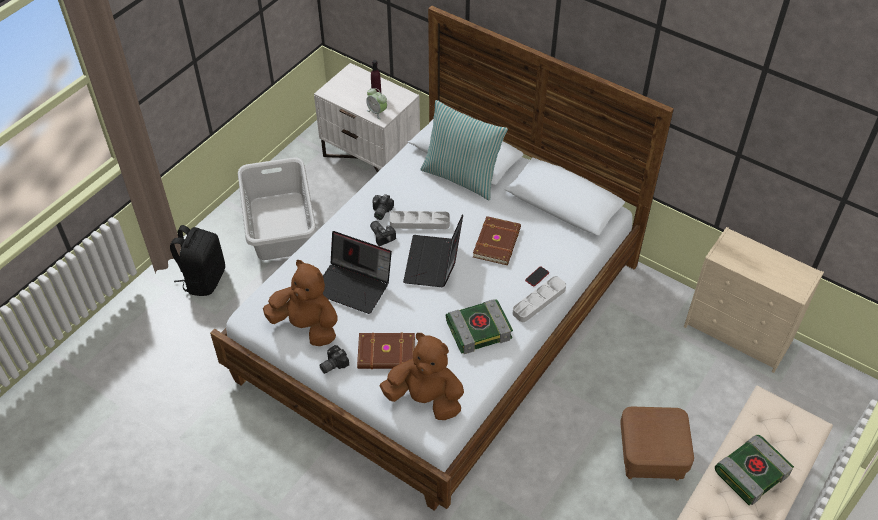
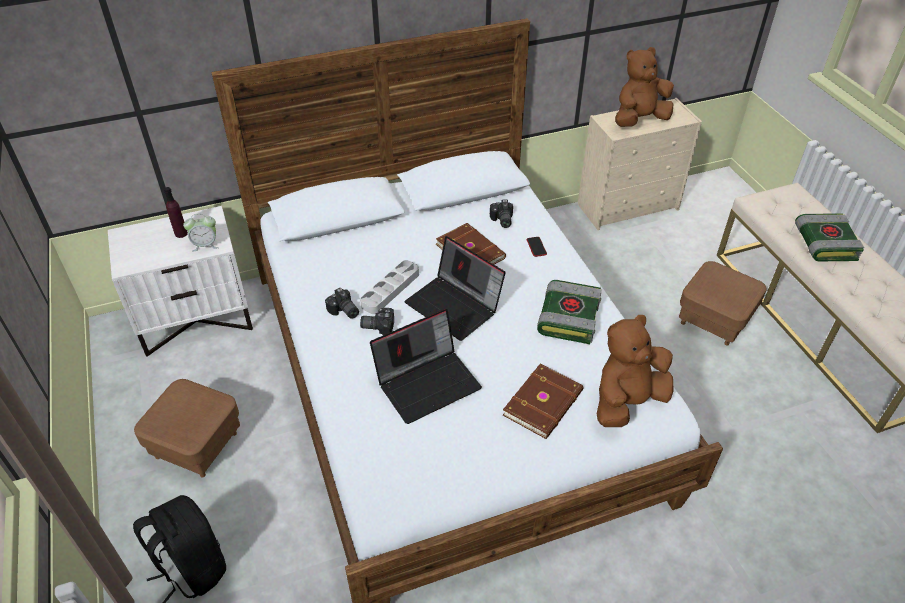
camera: 55 degrees left, 5 degrees down
(281, 225) = (197, 444): grey laundry basket -> brown ottoman
(306, 326) = (446, 455): brown plush toy -> brown plush toy (639, 120)
(332, 364) = (521, 459): camera -> camera (501, 220)
(461, 177) = (362, 232): pillow -> none
(539, 301) = (567, 260): grey tray -> none

